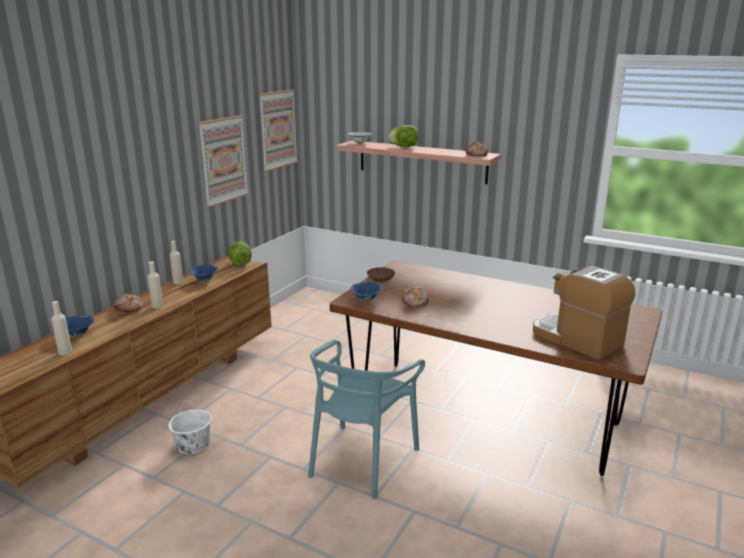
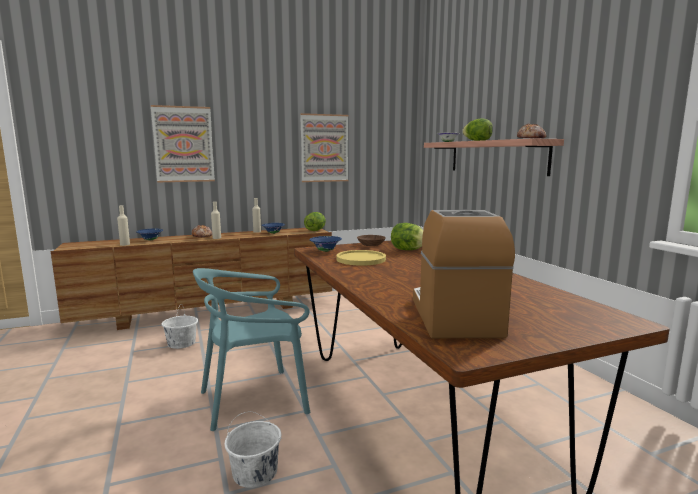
camera: 40 degrees right, 10 degrees down
(278, 129) = (391, 134): picture -> picture (183, 144)
(416, 301) = (361, 259): bread -> yellow plate
(423, 278) = (408, 250): none -> lettuce
(451, 505) = (255, 472): none -> white bucket

